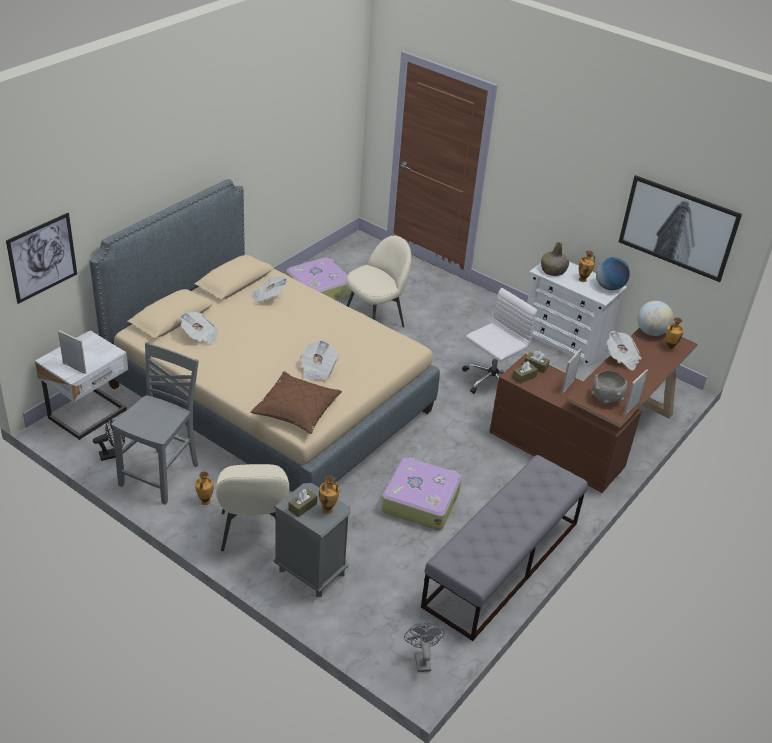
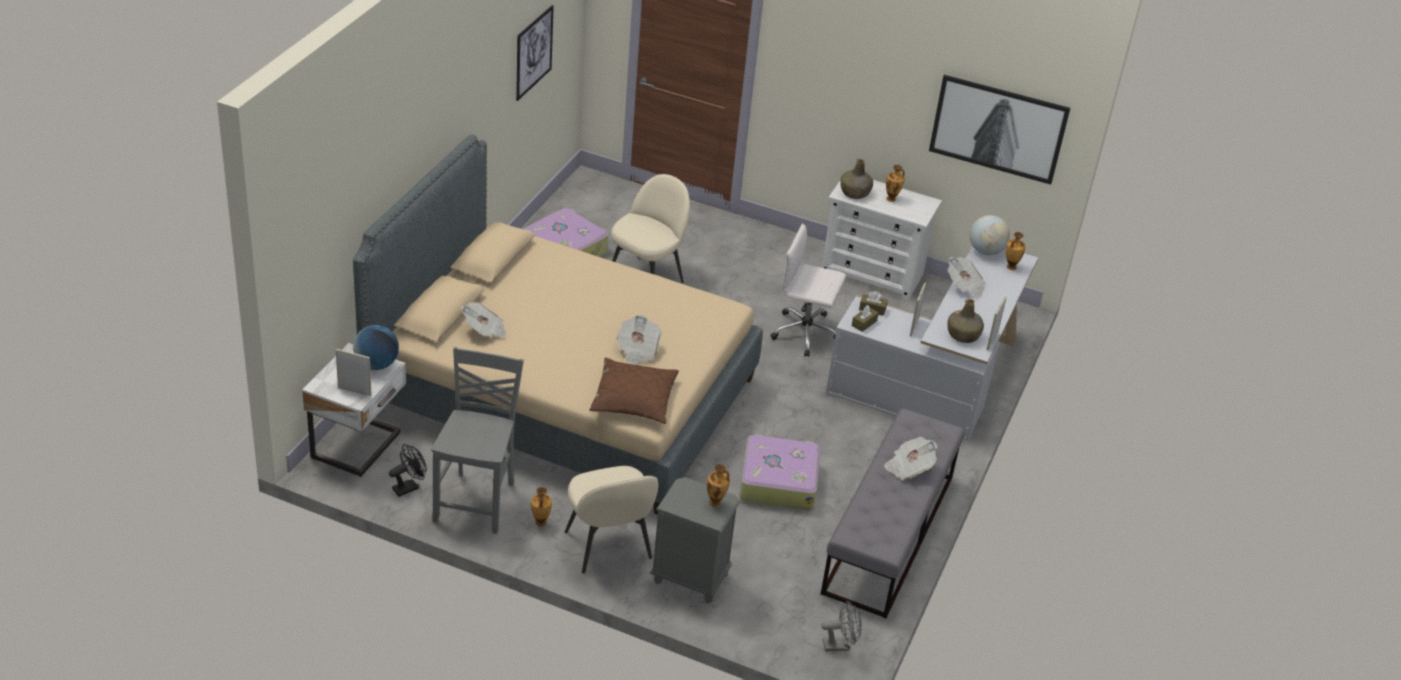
camera: 15 degrees left, 0 degrees up
(42, 257) = (310, 265): picture -> picture (534, 52)
(268, 297) = (541, 271): newspaper -> newspaper (908, 468)
(302, 507) = (687, 504): brown tissue box -> none
(421, 659) = (840, 645): grey fan -> grey fan turned 105 degrees clockwise
(491, 381) = (806, 333): white office chair -> white office chair turned 105 degrees counterclockwise
(591, 438) = (937, 381): brown desk -> white desk
(606, 399) = (963, 335): grey bowl -> green bottle
(609, 287) = (923, 204): globe -> globe (376, 364)

